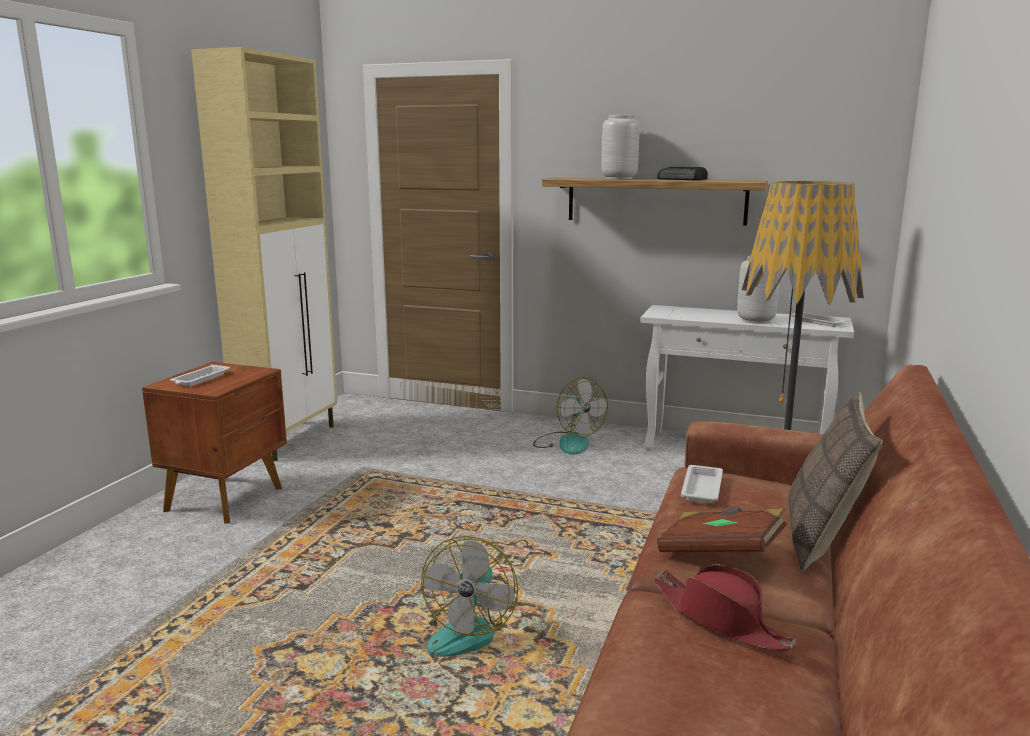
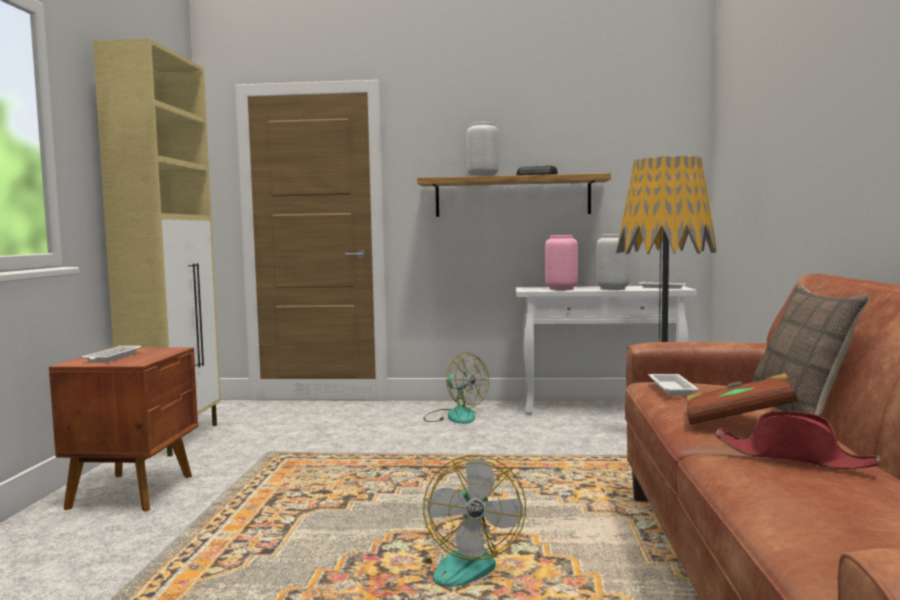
camera: 15 degrees left, 10 degrees down
(696, 315) = (561, 289): none -> pink vase

